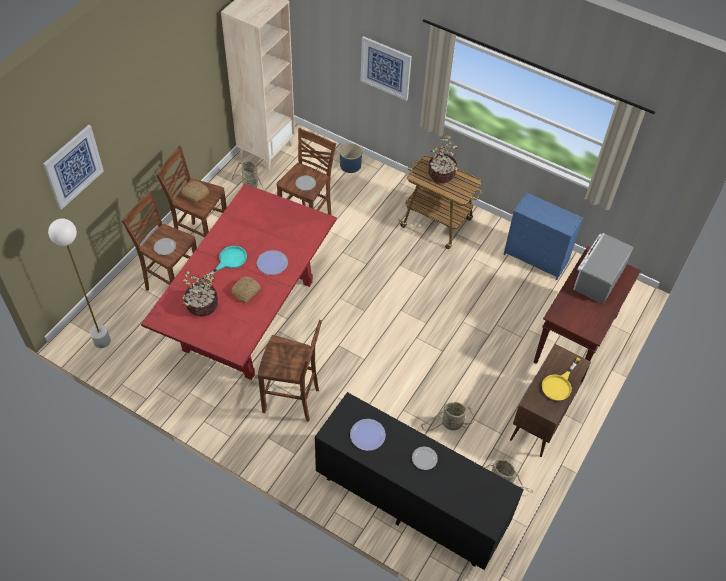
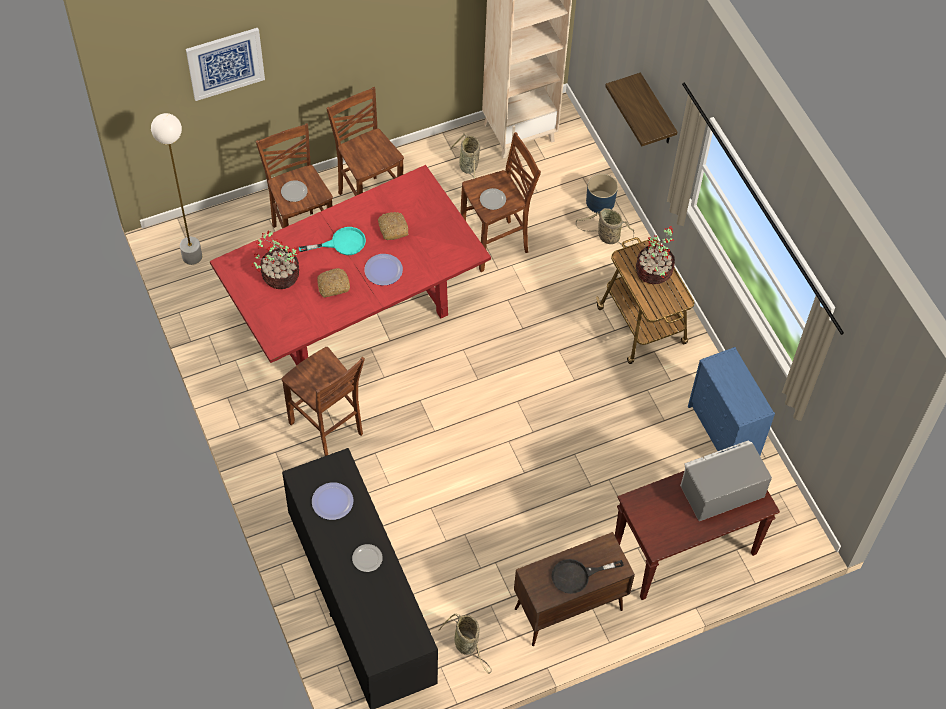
camera: 35 degrees right, 5 degrees up
(195, 194) = (368, 148): bread -> bread (392, 228)
(385, 68) = (657, 111): picture -> shelf
(450, 424) = (467, 553): basket -> basket (606, 236)
(559, 384) = (577, 576): yellow frying pan -> black frying pan

